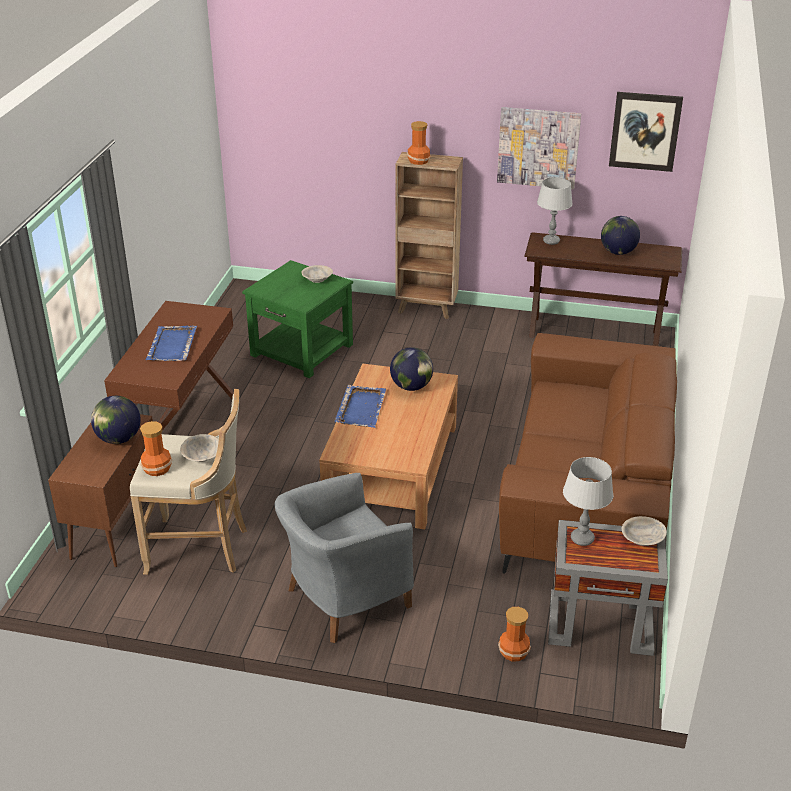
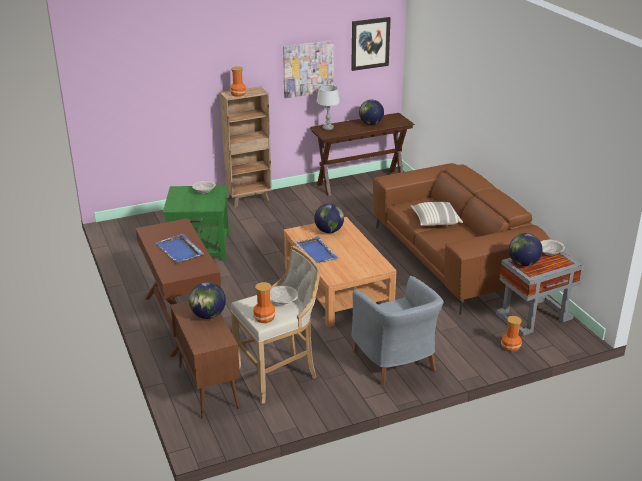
camera: 35 degrees left, 5 degrees down
(343, 599) = (396, 363): grey armchair -> grey armchair turned 45 degrees counterclockwise
(567, 426) = (435, 221): none -> pillow
(582, 539) = (523, 263): grey table lamp -> globe

